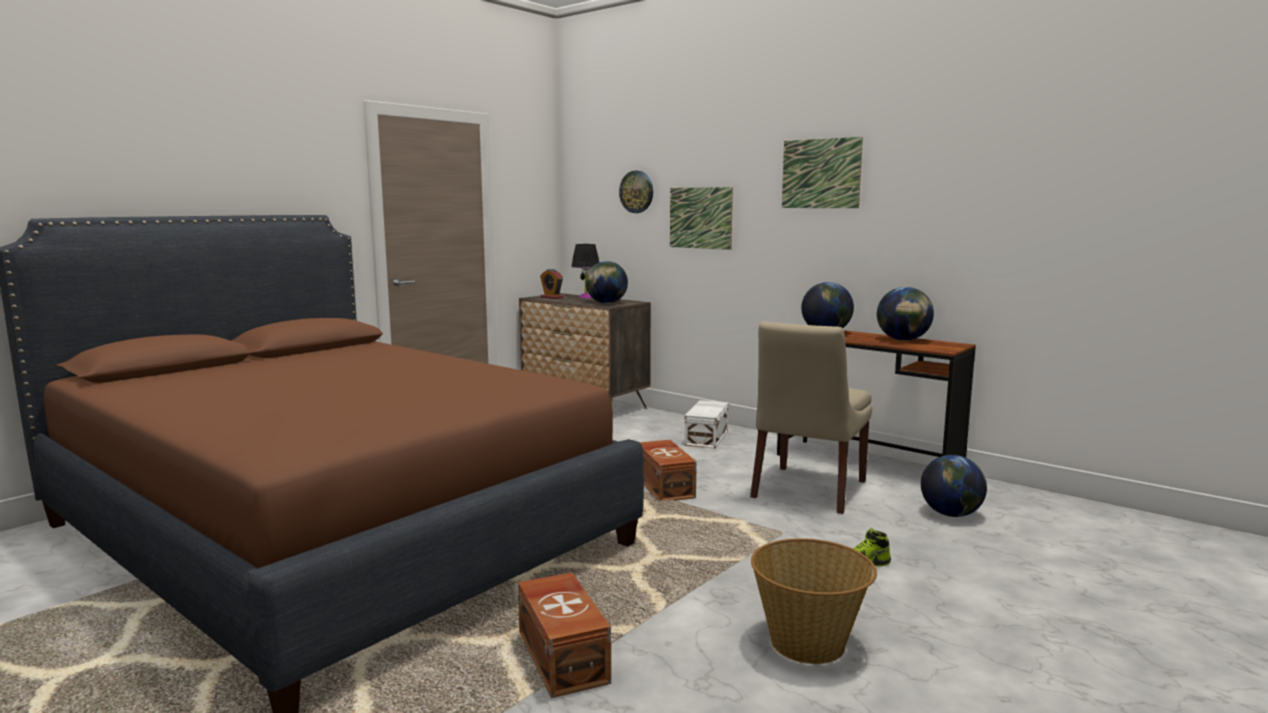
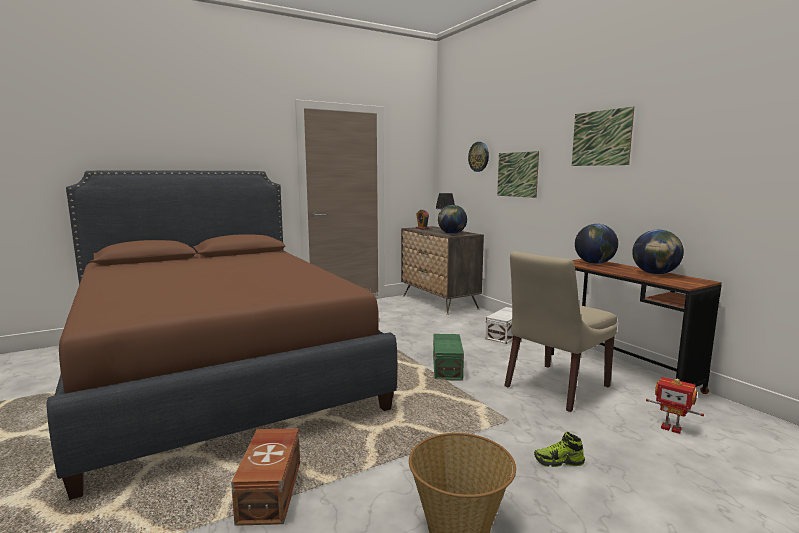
camera: 20 degrees right, 0 degrees up
(665, 486) = (448, 368): brown storage box -> green storage box
(951, 514) = (671, 428): globe -> toy robot

